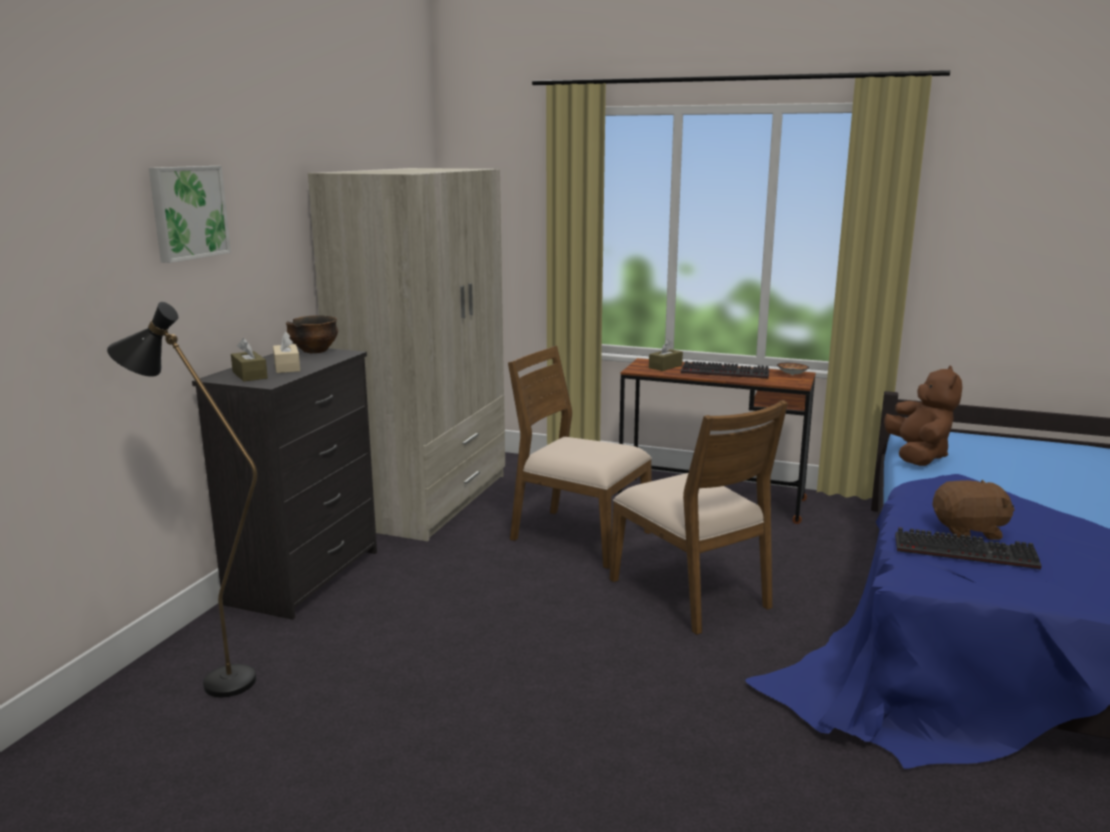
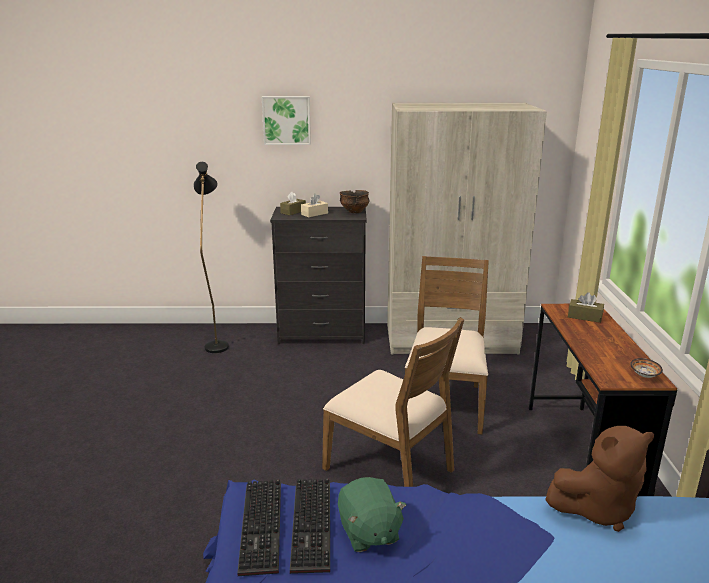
camera: 70 degrees right, 5 degrees up
(691, 593) = (390, 468): brown chair -> brown chair turned 90 degrees counterclockwise
(726, 372) = (602, 343): keyboard -> keyboard (263, 528)
(969, 531) = (368, 532): brown plush toy -> green plush toy

